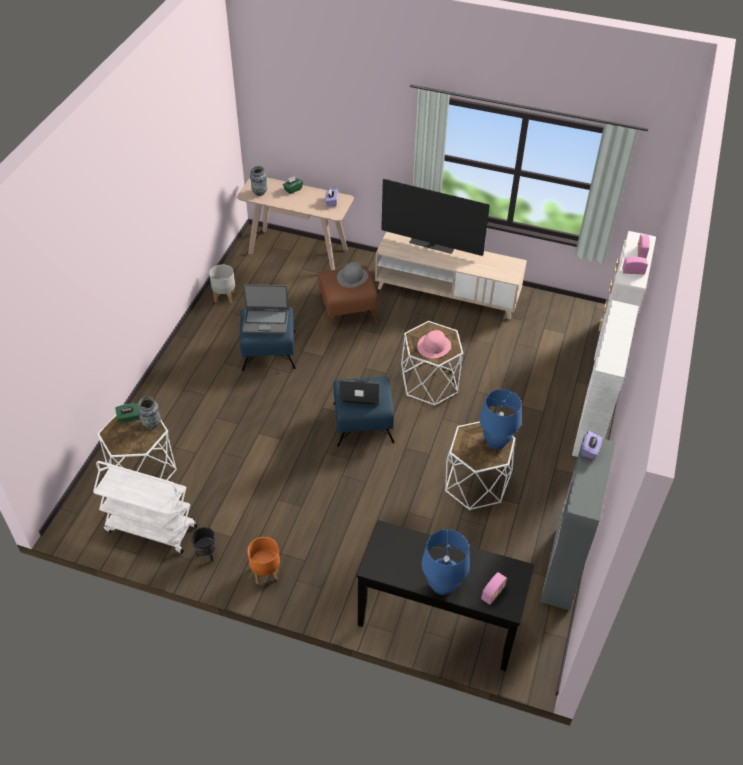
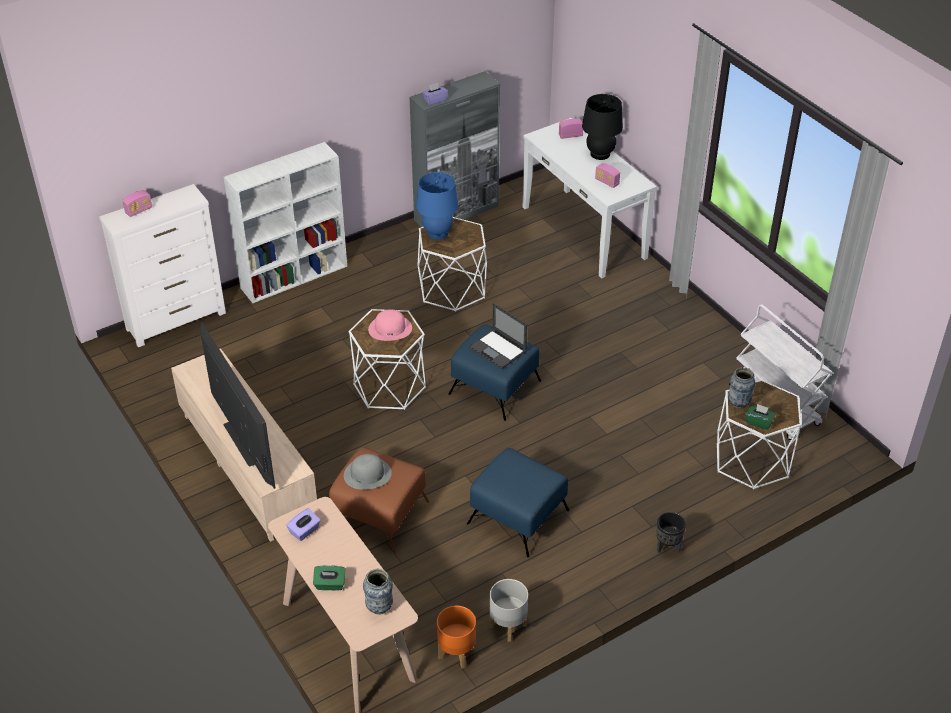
camera: 140 degrees left, 5 degrees down
(206, 554) = (735, 361): black planter -> black planter (668, 547)
(265, 572) = (692, 324): orange planter -> orange planter (456, 653)
(266, 321) = (520, 475): laptop -> none
(438, 621) = (584, 232): black console table -> white console table
(442, 584) = (600, 154): blue table lamp -> black table lamp
(633, 272) = (178, 200): radio -> radio (607, 182)

